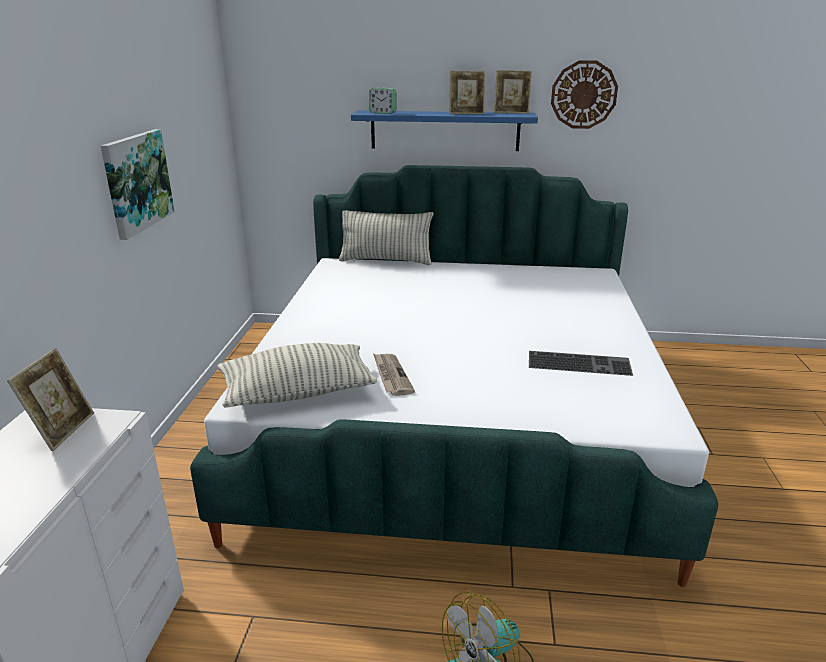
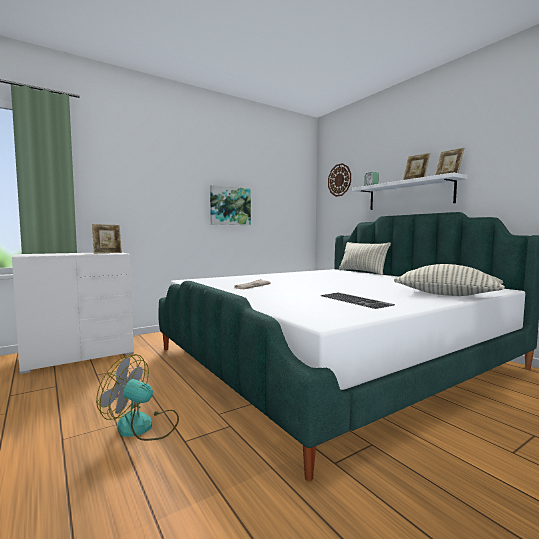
camera: 50 degrees right, 20 degrees down
(297, 392) = (210, 282): pillow -> pillow (446, 294)
(444, 130) = (409, 195): blue shelf -> white shelf
(583, 95) = (504, 156): wall clock -> wall clock (339, 180)

